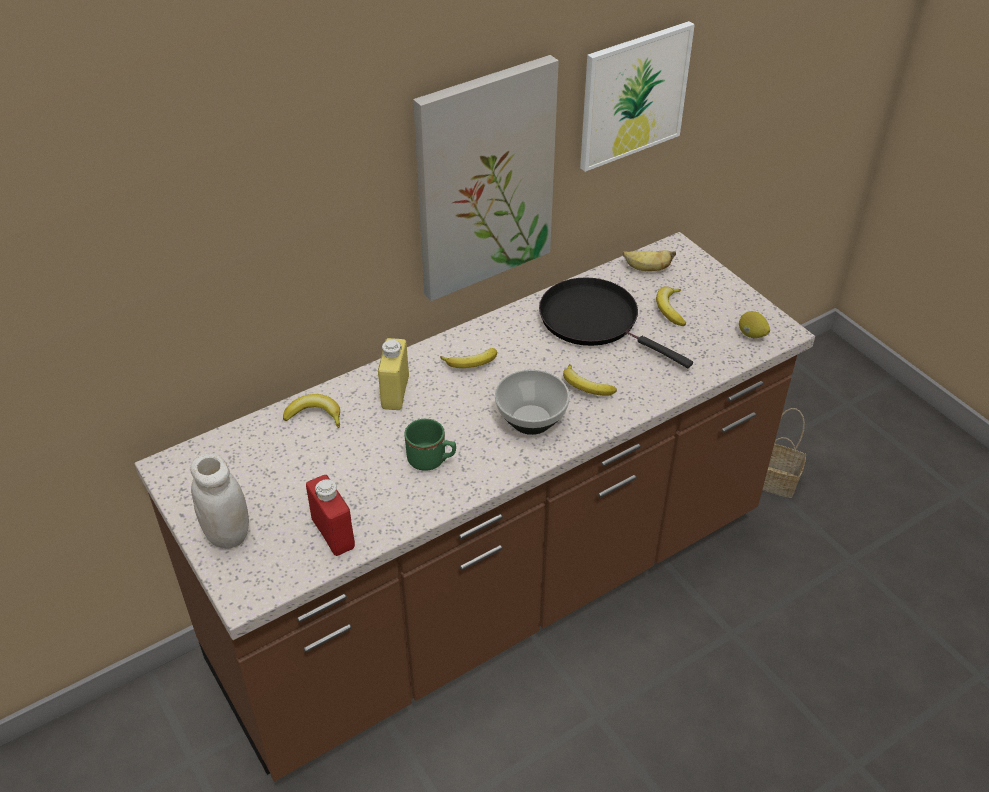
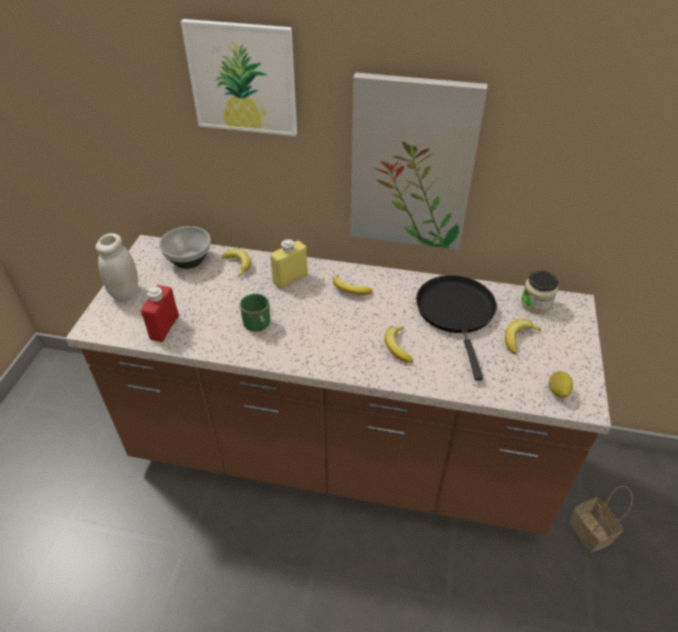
camera: 45 degrees right, 0 degrees up
(532, 421) = (339, 343): bowl -> bowl (188, 261)
(633, 95) = (570, 155): picture -> picture (243, 78)
(647, 269) = (536, 304): banana -> jar

